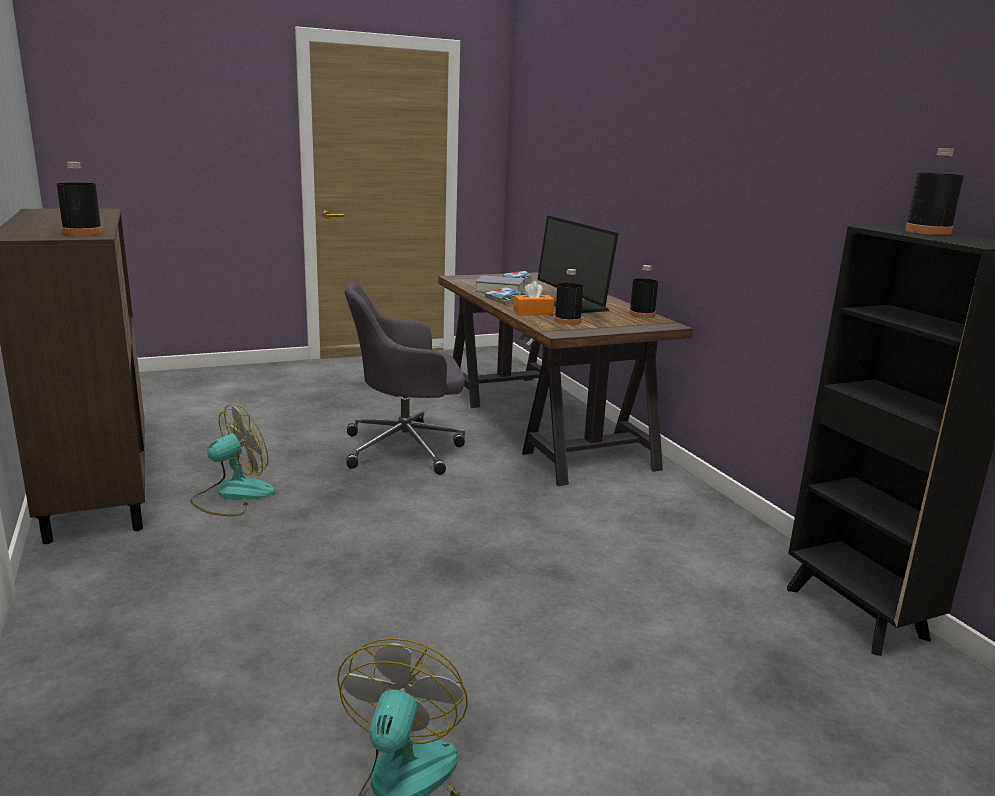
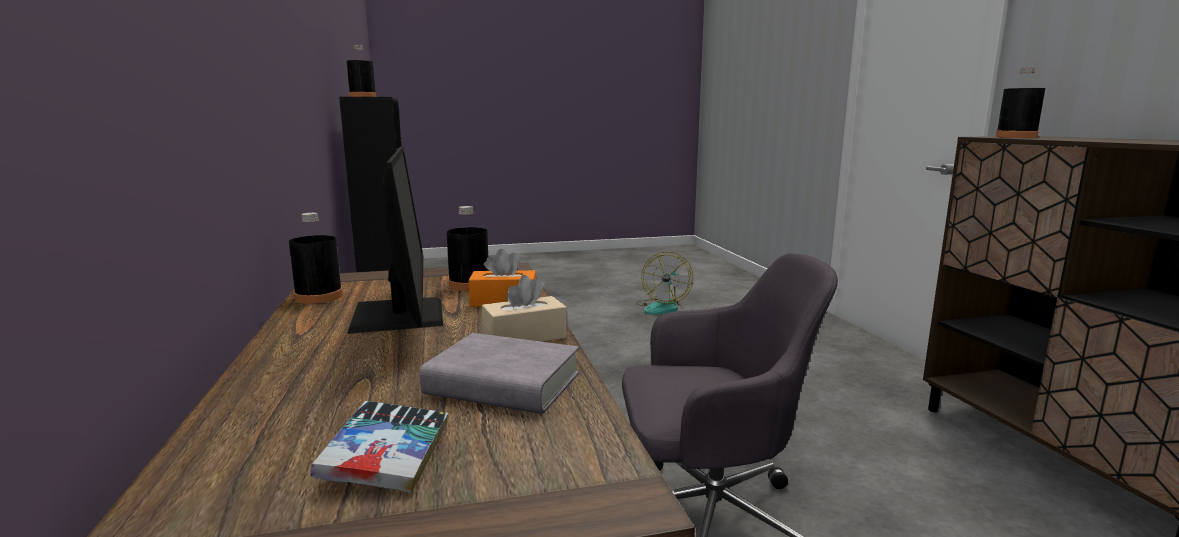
camera: 170 degrees left, 5 degrees down
(232, 495) = (888, 444): fan -> none
(505, 300) = (524, 337): book -> beige tissue box

